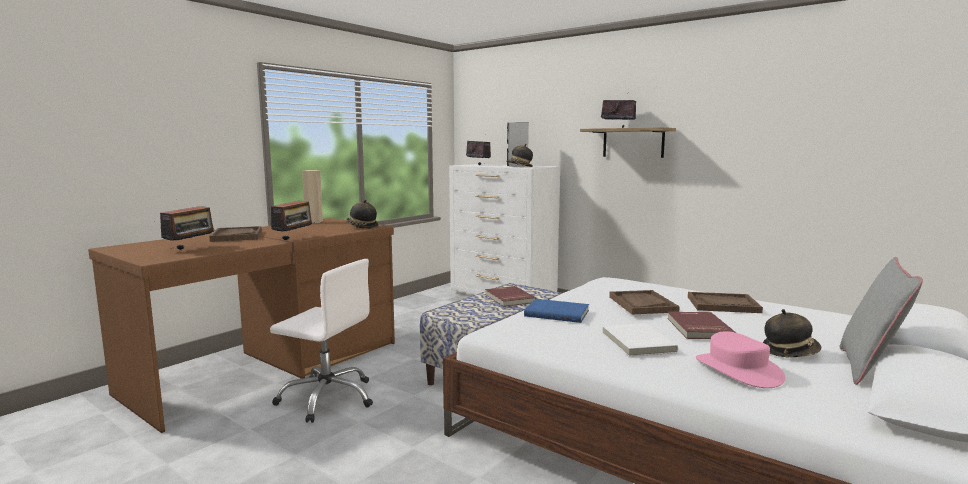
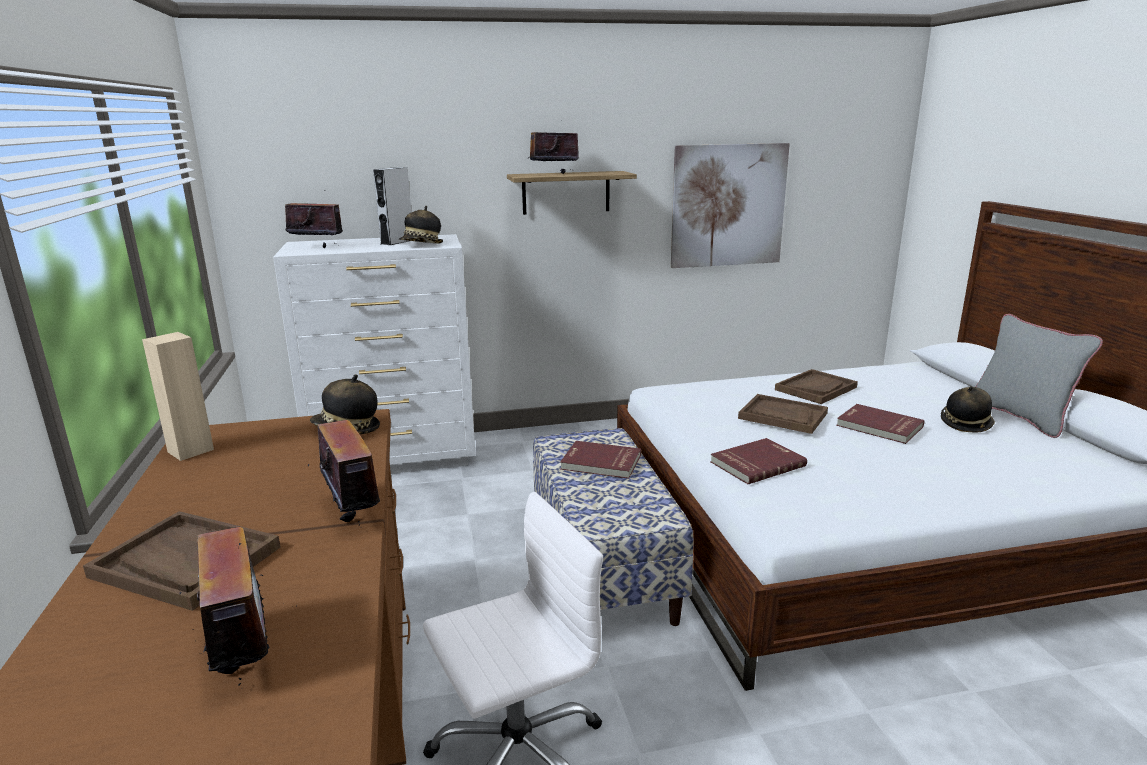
camera: 50 degrees left, 10 degrees up
(557, 313) = (756, 463): blue book -> red book
(636, 342) = (896, 467): white book -> none
(737, 370) = (1001, 461): pink hat -> none
(769, 159) = (728, 206): none -> picture

